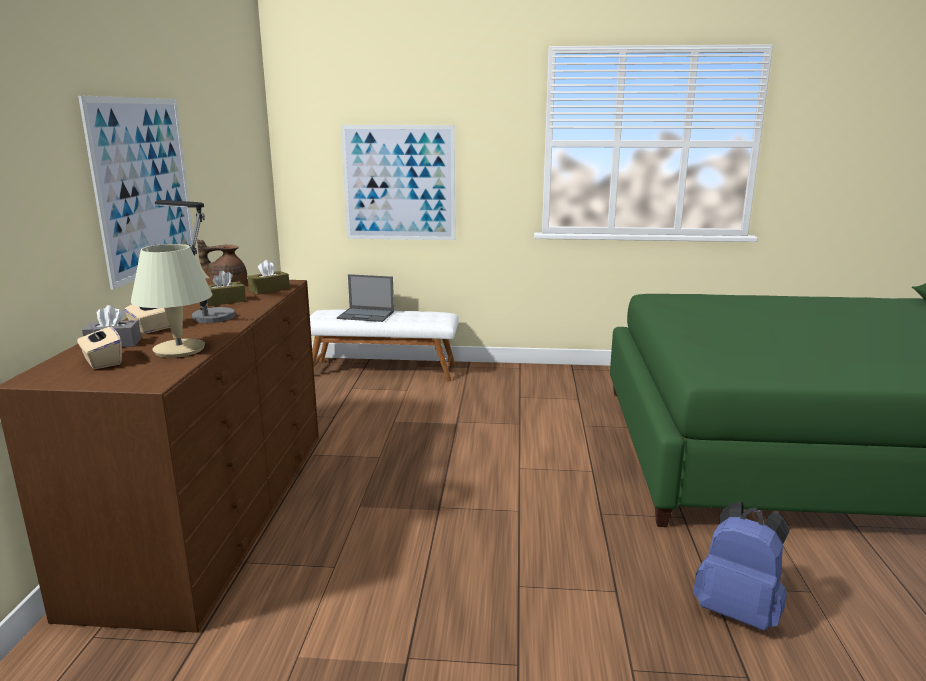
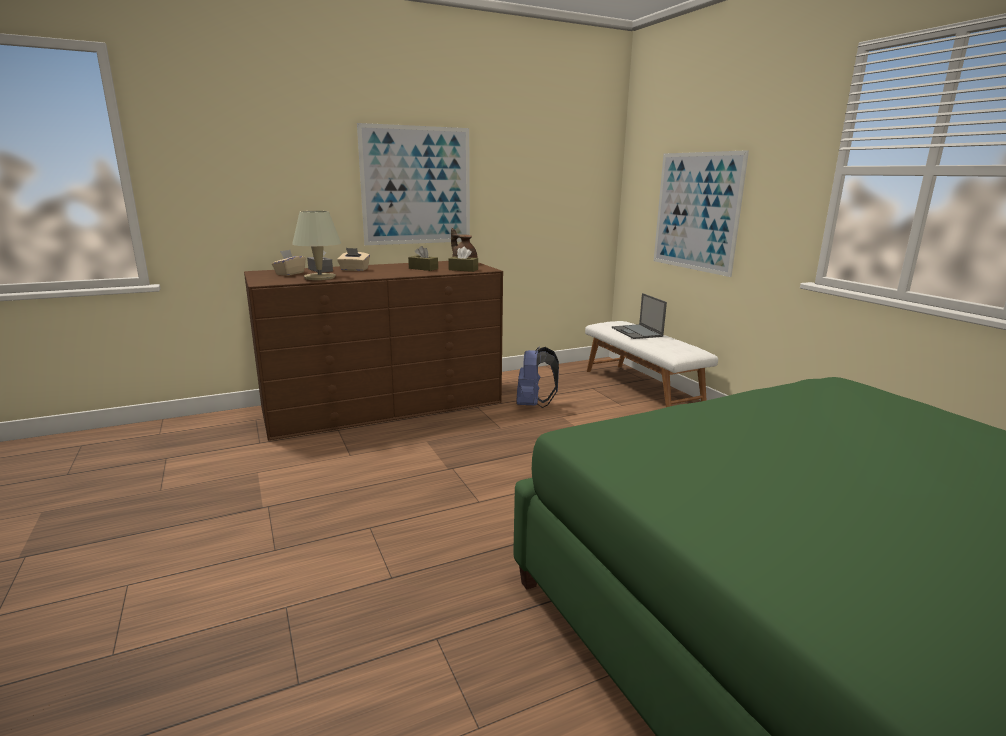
camera: 60 degrees right, 0 degrees up
(205, 315) = (389, 271): table lamp -> none
(738, 611) = (403, 664): blue backpack -> blue backpack (533, 405)

